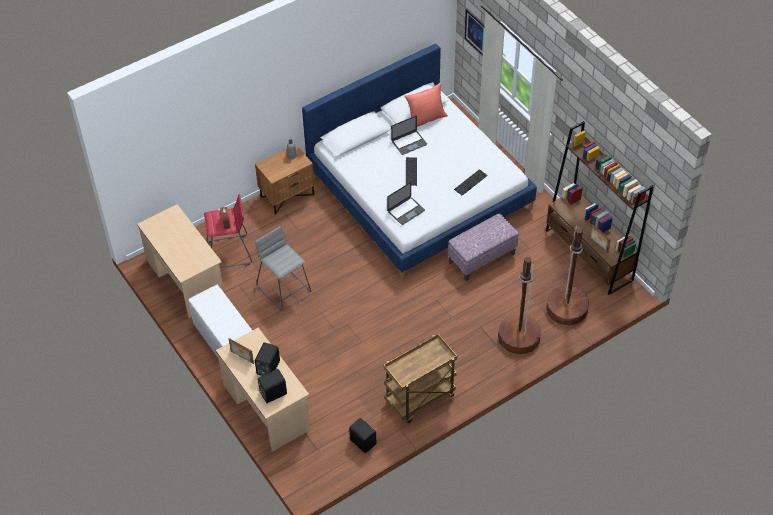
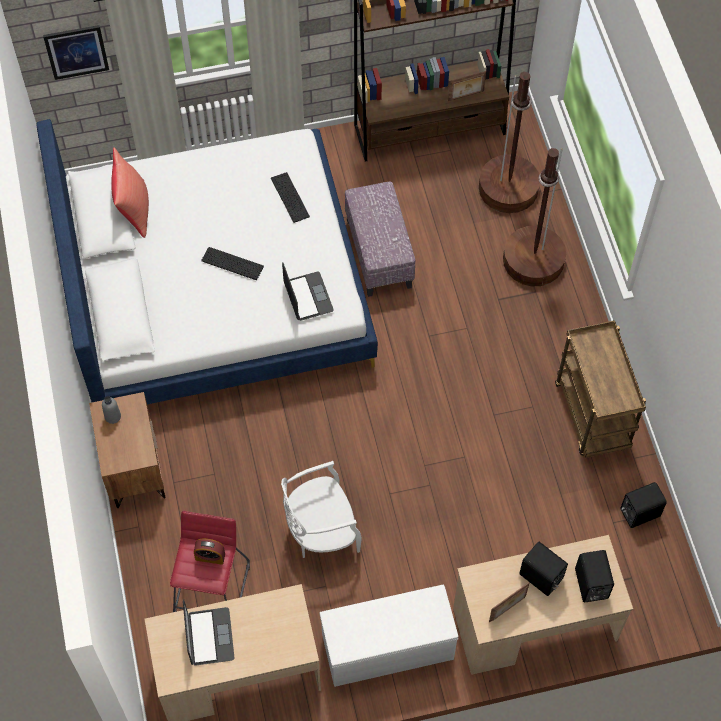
camera: 70 degrees left, 10 degrees up
(284, 289) = (321, 531): grey stool -> white chair
(409, 142) = (171, 247): laptop -> laptop (209, 636)

